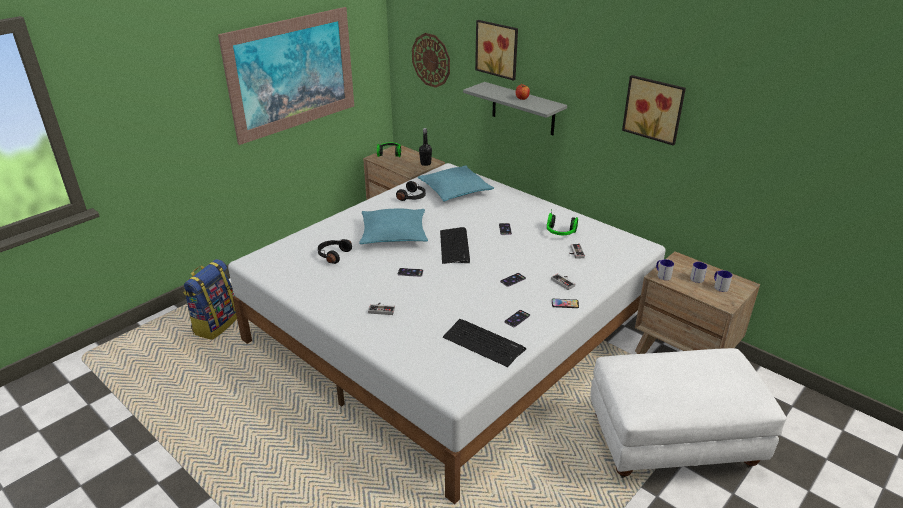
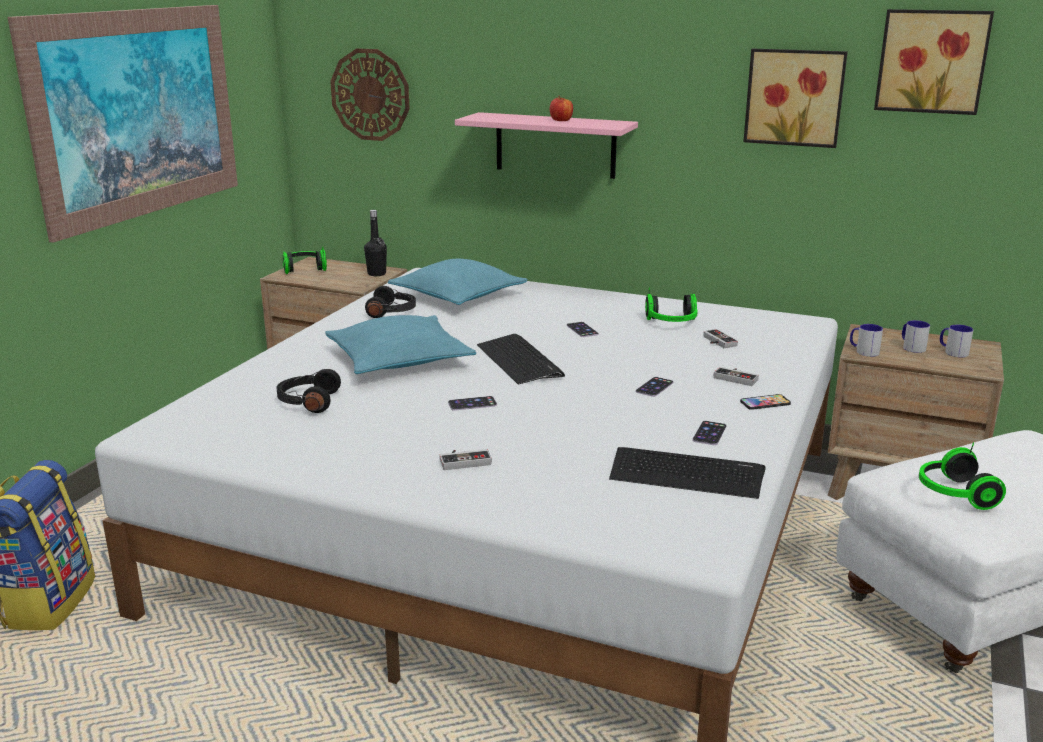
camera: 20 degrees left, 10 degrees down
(498, 49) = (502, 51): picture -> picture (932, 61)
(523, 109) = (555, 145): grey shelf -> pink shelf
(637, 384) = (953, 494): none -> headphones

